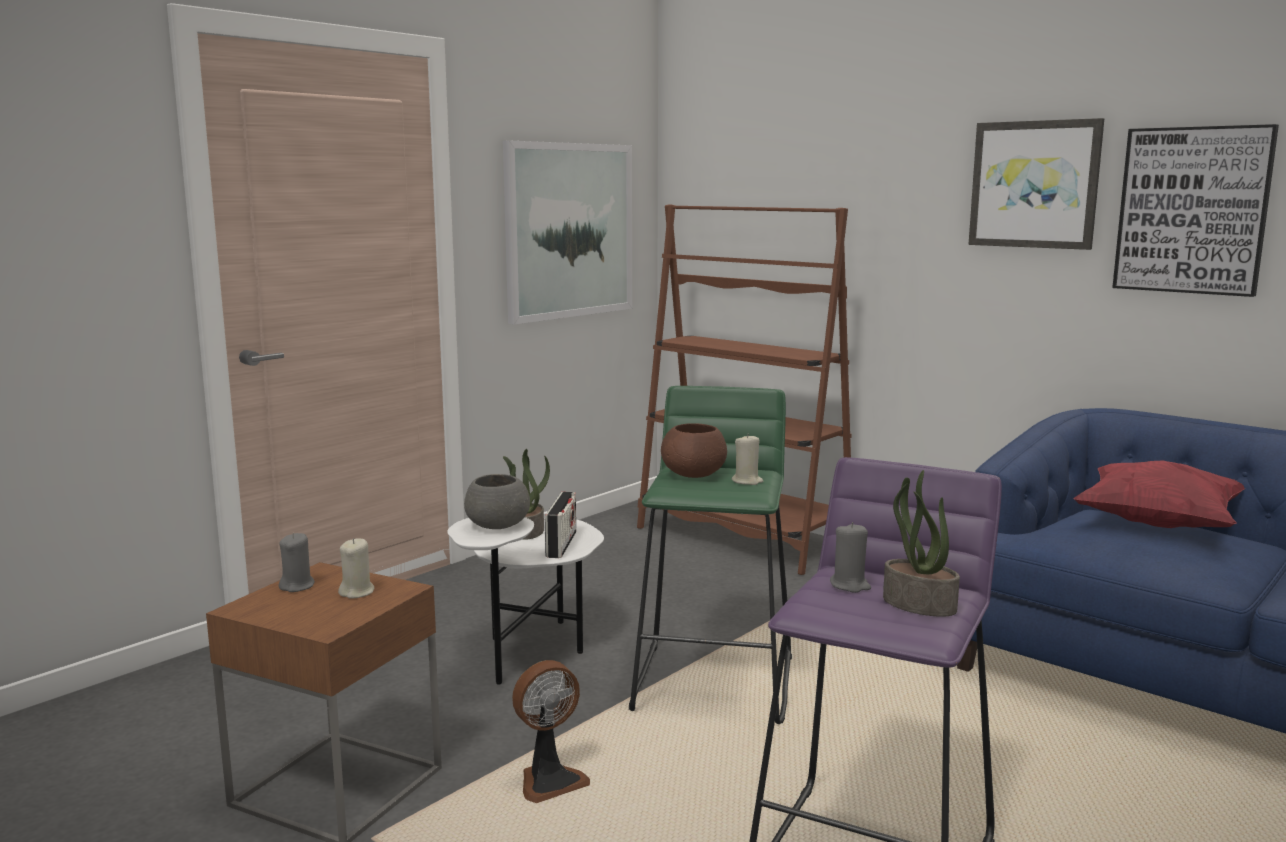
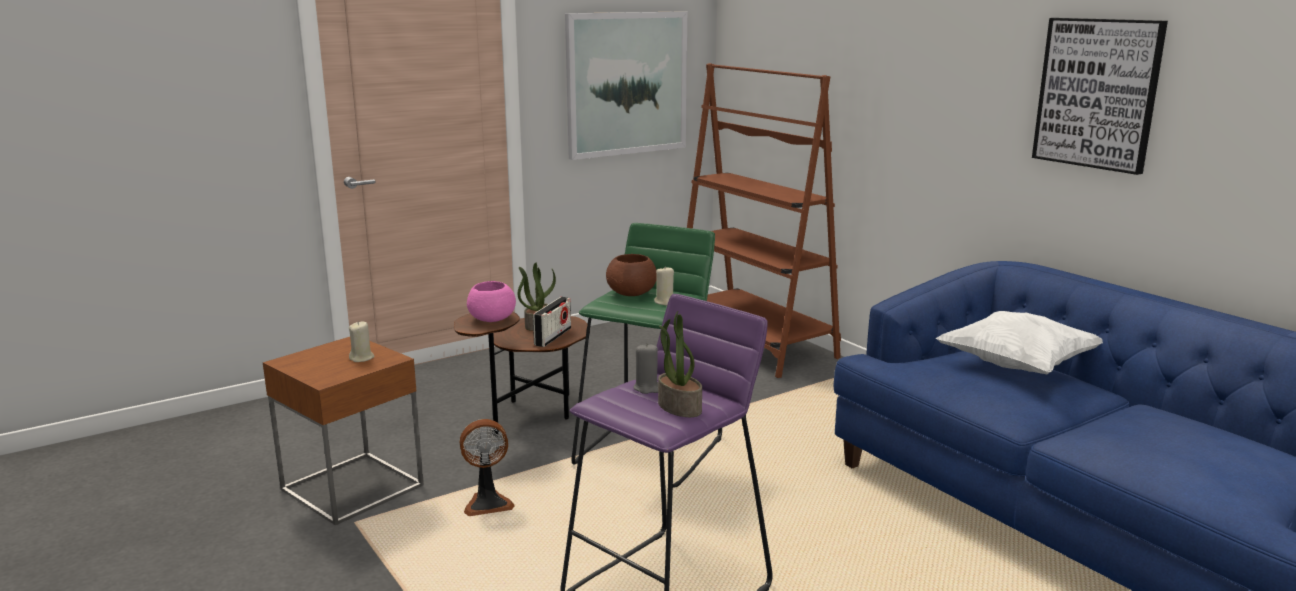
camera: 15 degrees right, 5 degrees up
(297, 586) = (329, 350): grey candle -> none
(496, 526) = (491, 319): grey bowl -> pink bowl
(529, 654) = (529, 415): white side table -> brown side table
(1034, 184) = (980, 62): picture -> none
(1157, 525) = (1016, 366): red pillow -> white pillow

